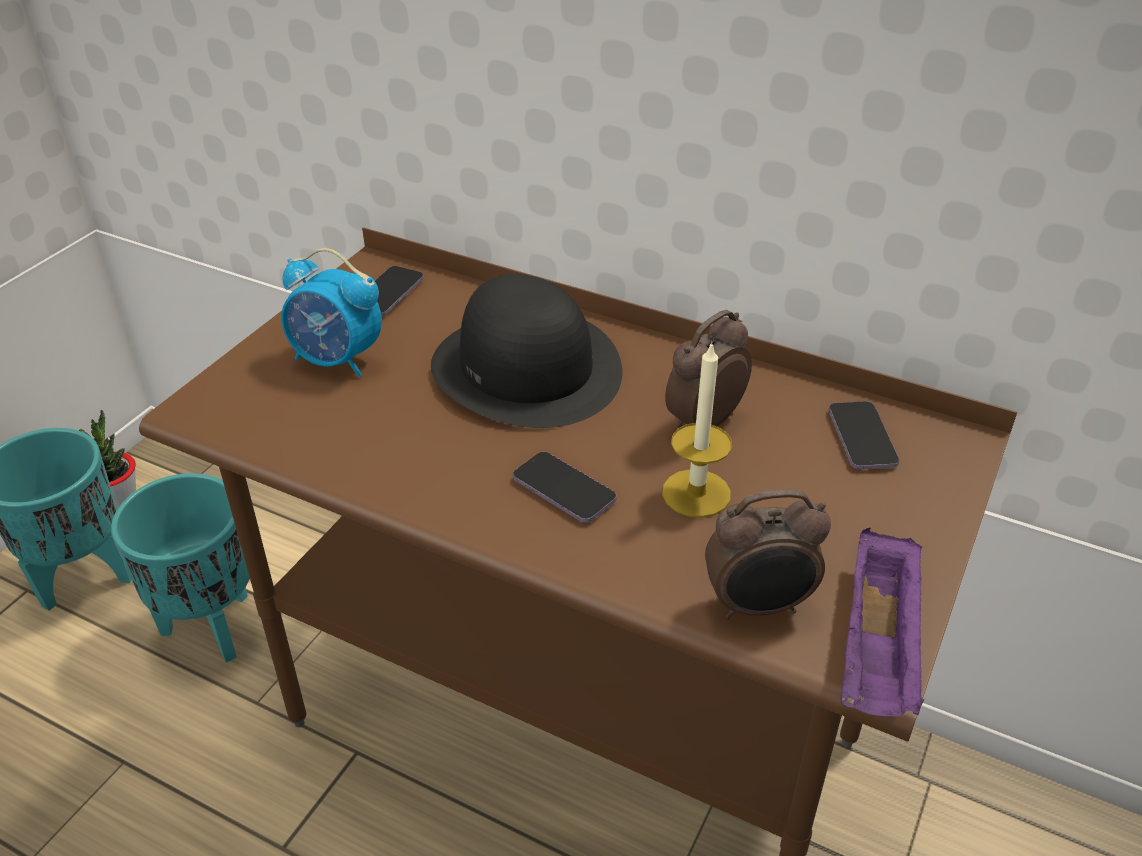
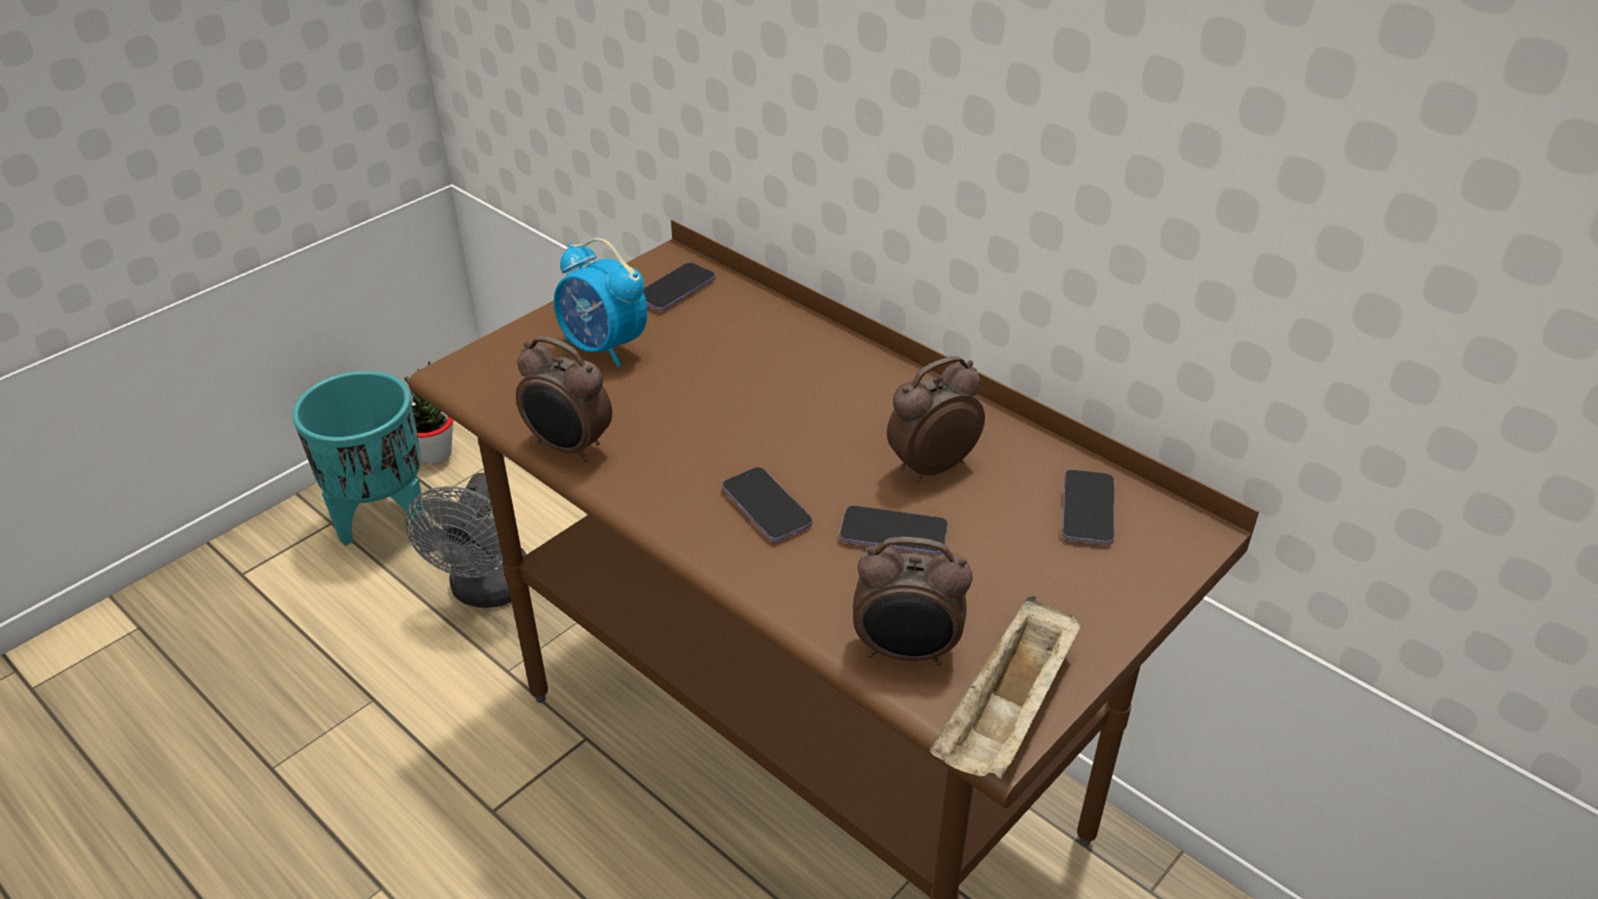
camera: 15 degrees right, 0 degrees up
(213, 627) = (487, 591): turquoise planter -> grey fan
(339, 466) = (569, 447): none -> alarm clock
(527, 368) = (780, 384): black hat -> none
(696, 493) = (893, 534): candle -> phone
(878, 648) = (1006, 715): purple tray -> beige tray

